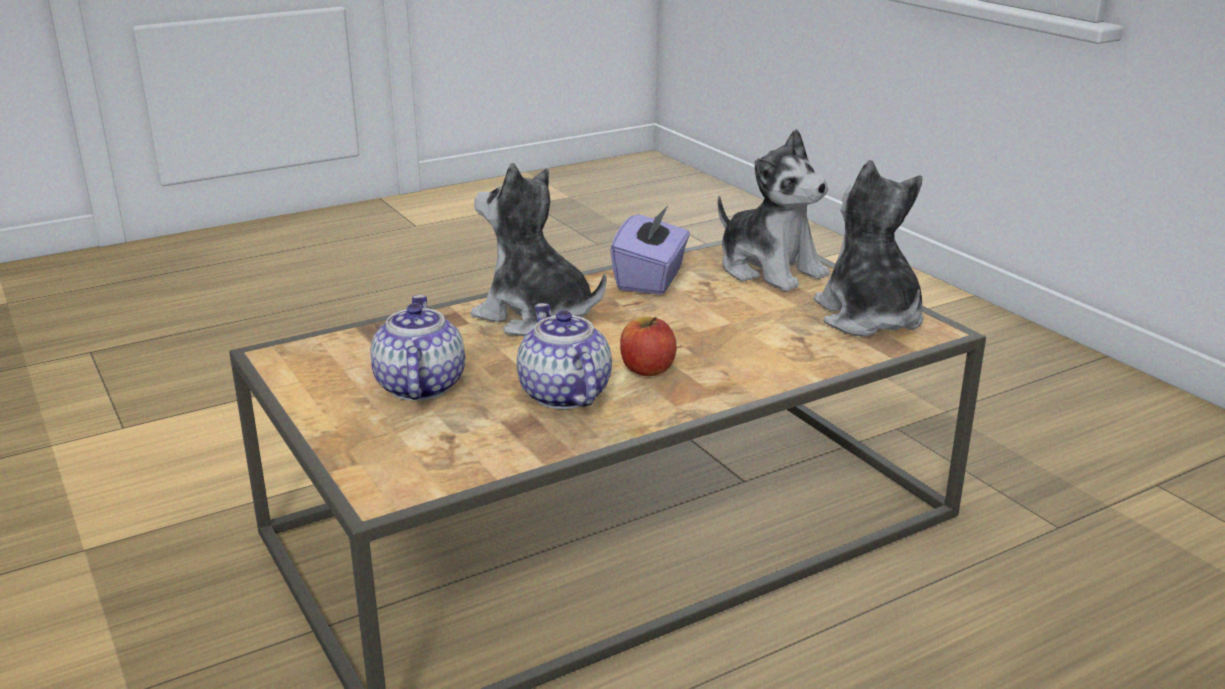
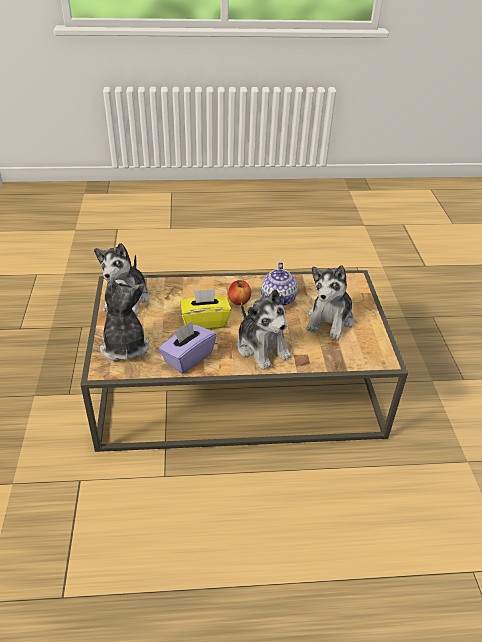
camera: 155 degrees left, 15 degrees up
(419, 387) = (330, 320): teapot -> plush toy
(678, 324) = (205, 321): none -> yellow tissue box

